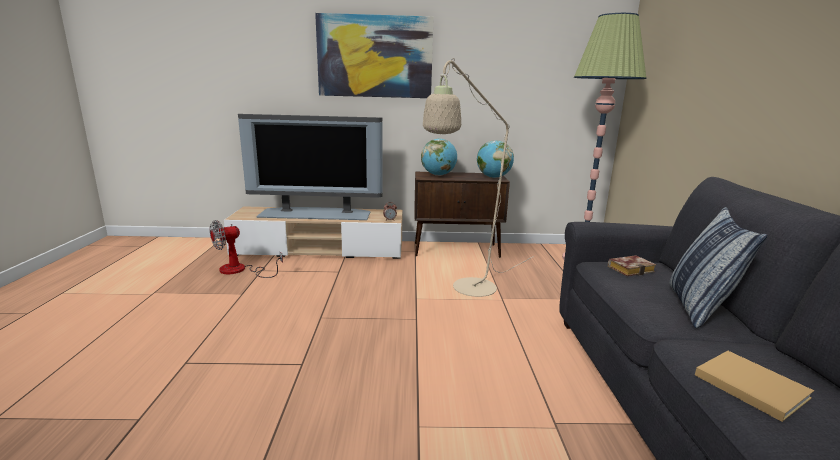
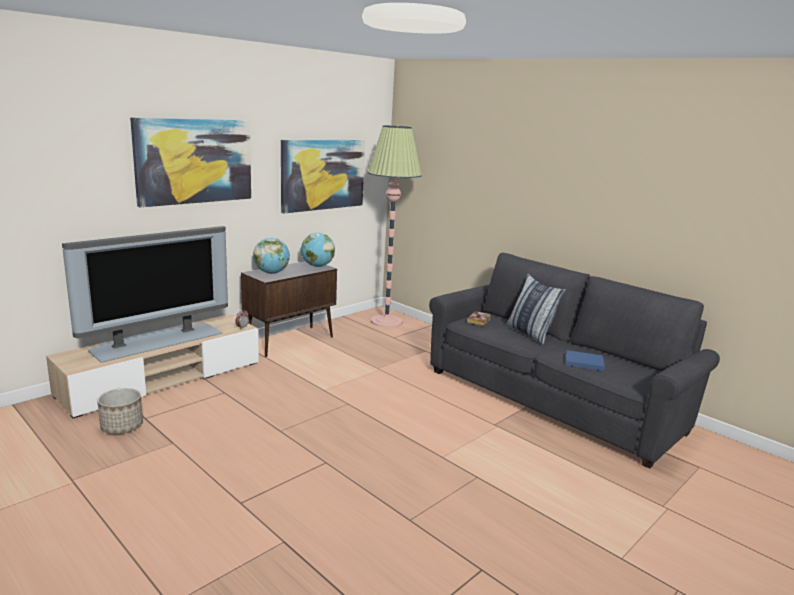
camera: 45 degrees left, 0 degrees up
(240, 270) = (122, 426): fan -> planter
(467, 290) = (349, 371): beige floor lamp -> none
(525, 81) = (323, 174): none -> picture
(747, 384) = (583, 362): beige book -> blue book

